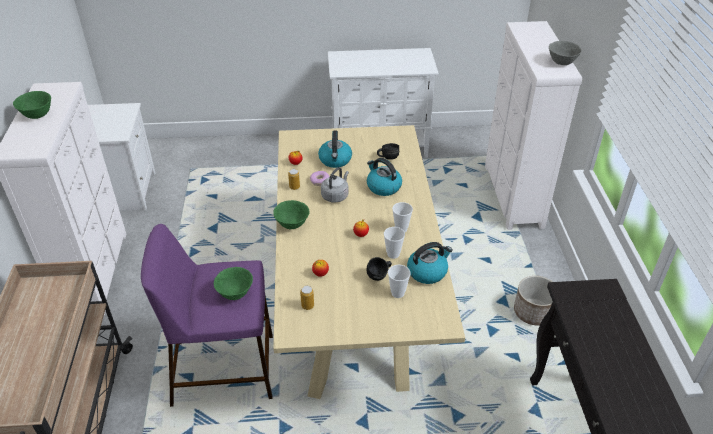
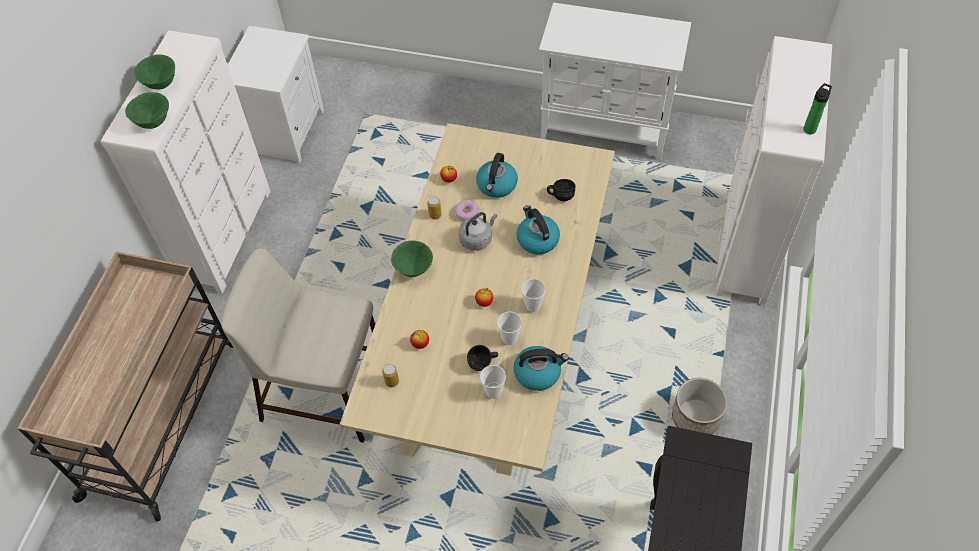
camera: 20 degrees right, 15 degrees up
(225, 369) = (327, 393): purple stool -> beige stool
(235, 293) = (329, 340): green bowl -> green bowl (154, 122)
(562, 62) = (810, 128): grey bowl -> bottle

